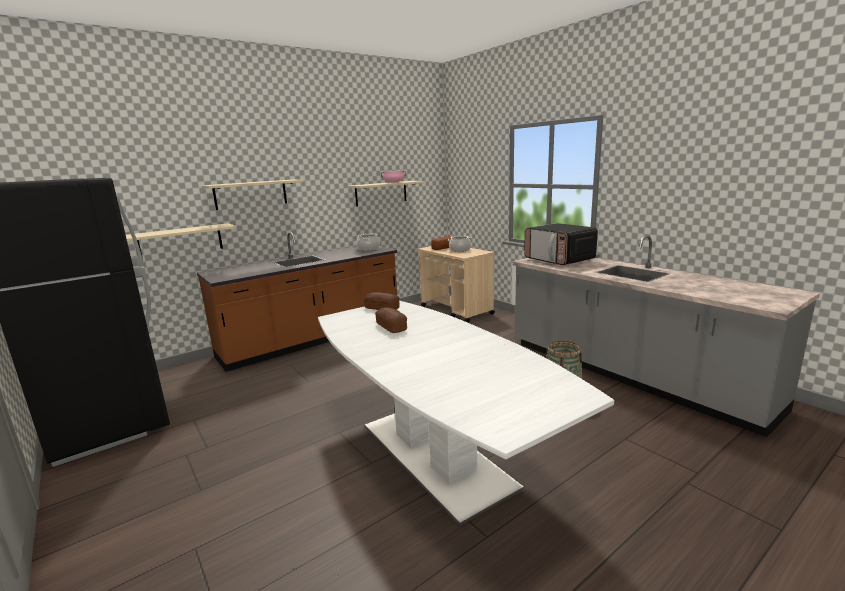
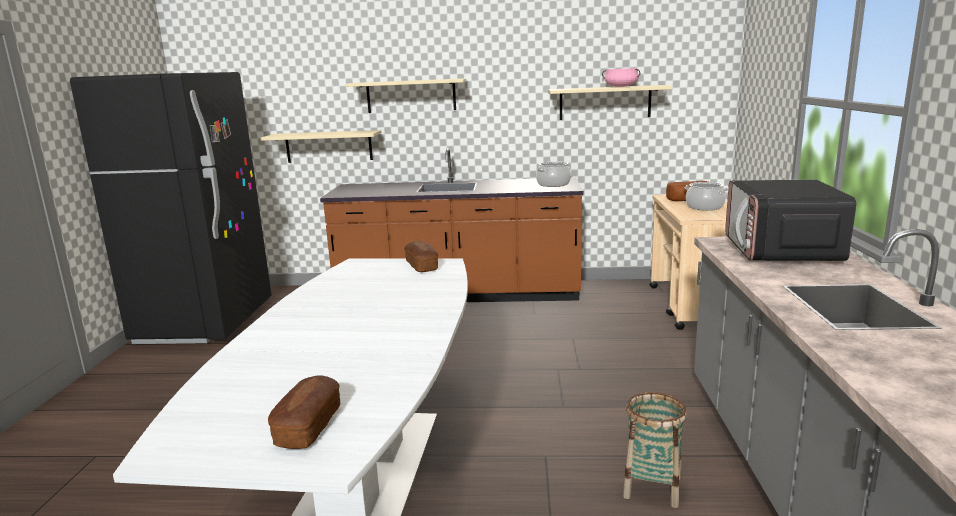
camera: 40 degrees right, 0 degrees up
(391, 327) = (375, 291): bread -> bread (308, 426)

